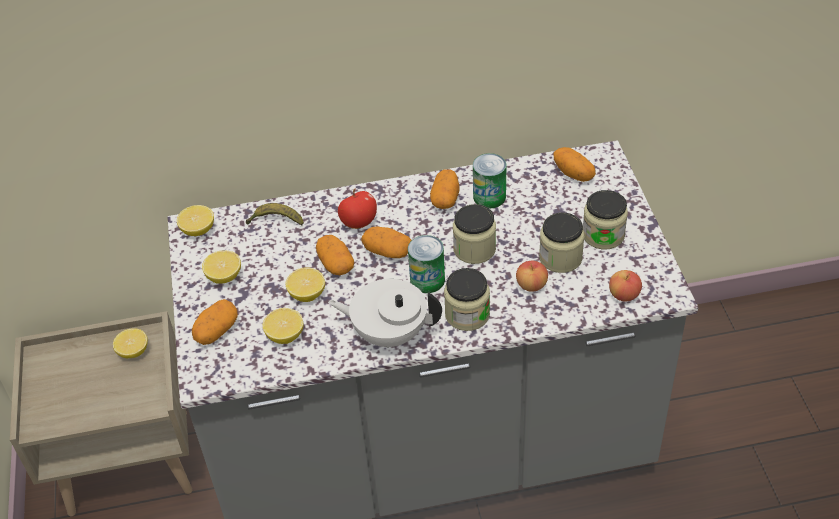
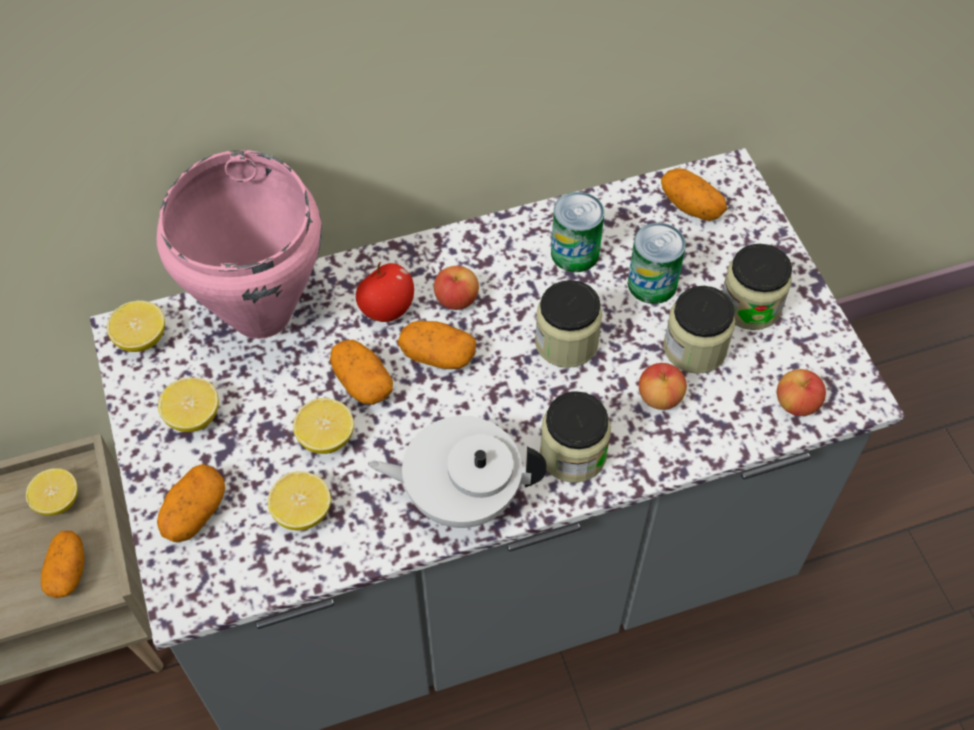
camera: 10 degrees left, 10 degrees up
(275, 221) = (260, 315): banana -> pink cooking pot
(405, 219) = (456, 299): none -> apple
(427, 280) = (504, 399): can -> can (652, 283)
(445, 198) = (510, 260): potato -> potato (68, 571)

